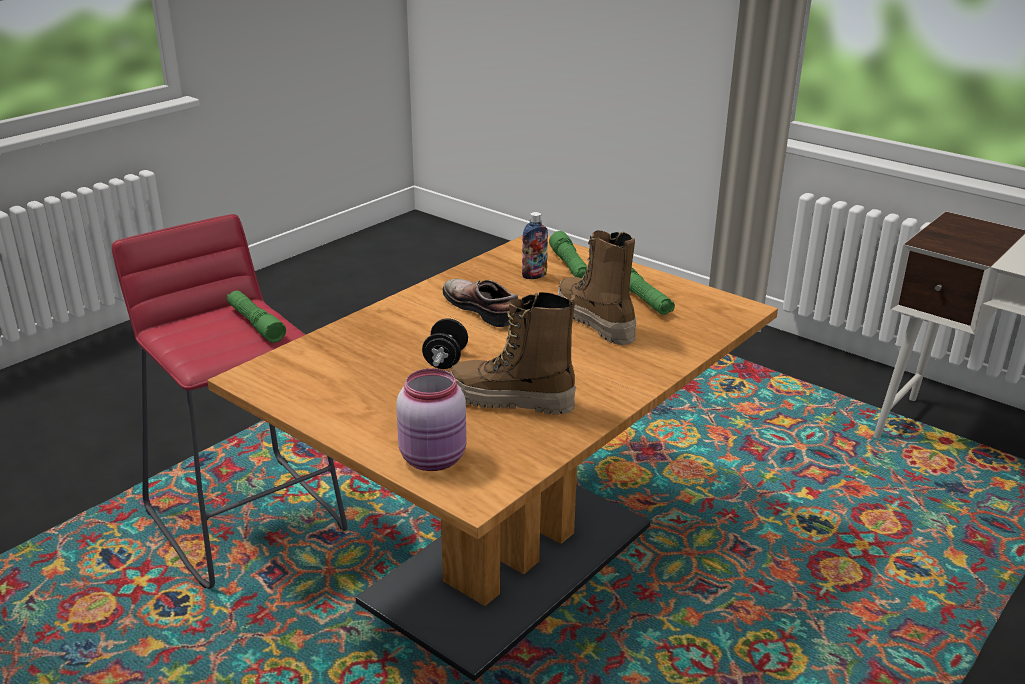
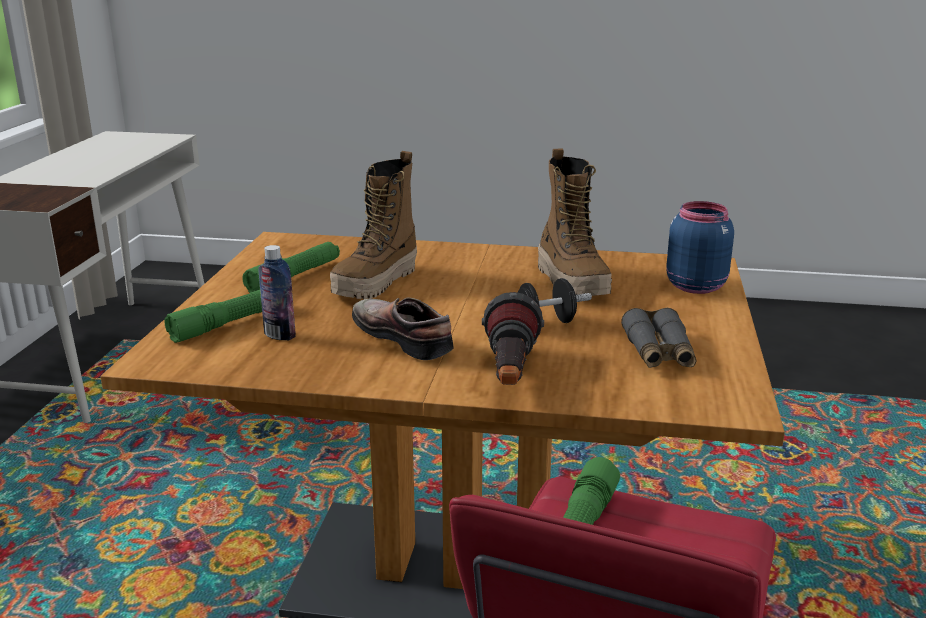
camera: 120 degrees left, 5 degrees down
(347, 383) = (658, 352): none -> grey binoculars
(389, 324) = (510, 375): none -> flashlight
(435, 459) = (695, 286): pink jar -> blue jar
(484, 309) = (406, 337): shoe -> shoe turned 120 degrees clockwise

